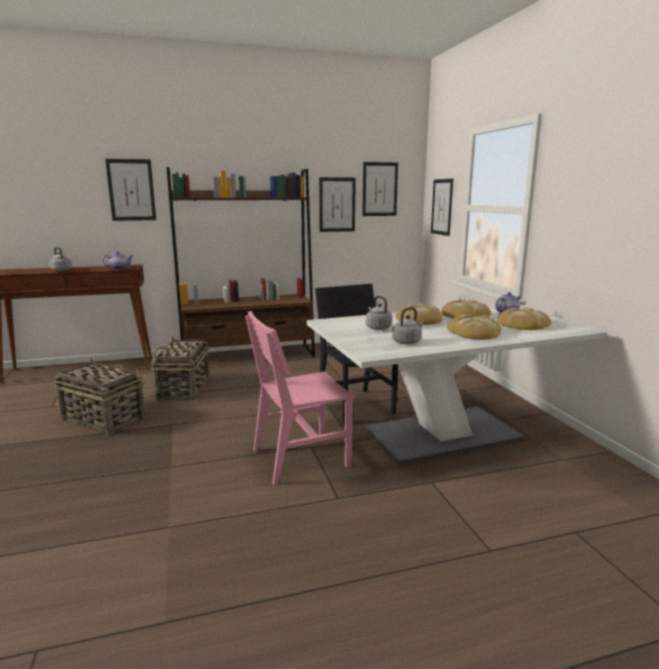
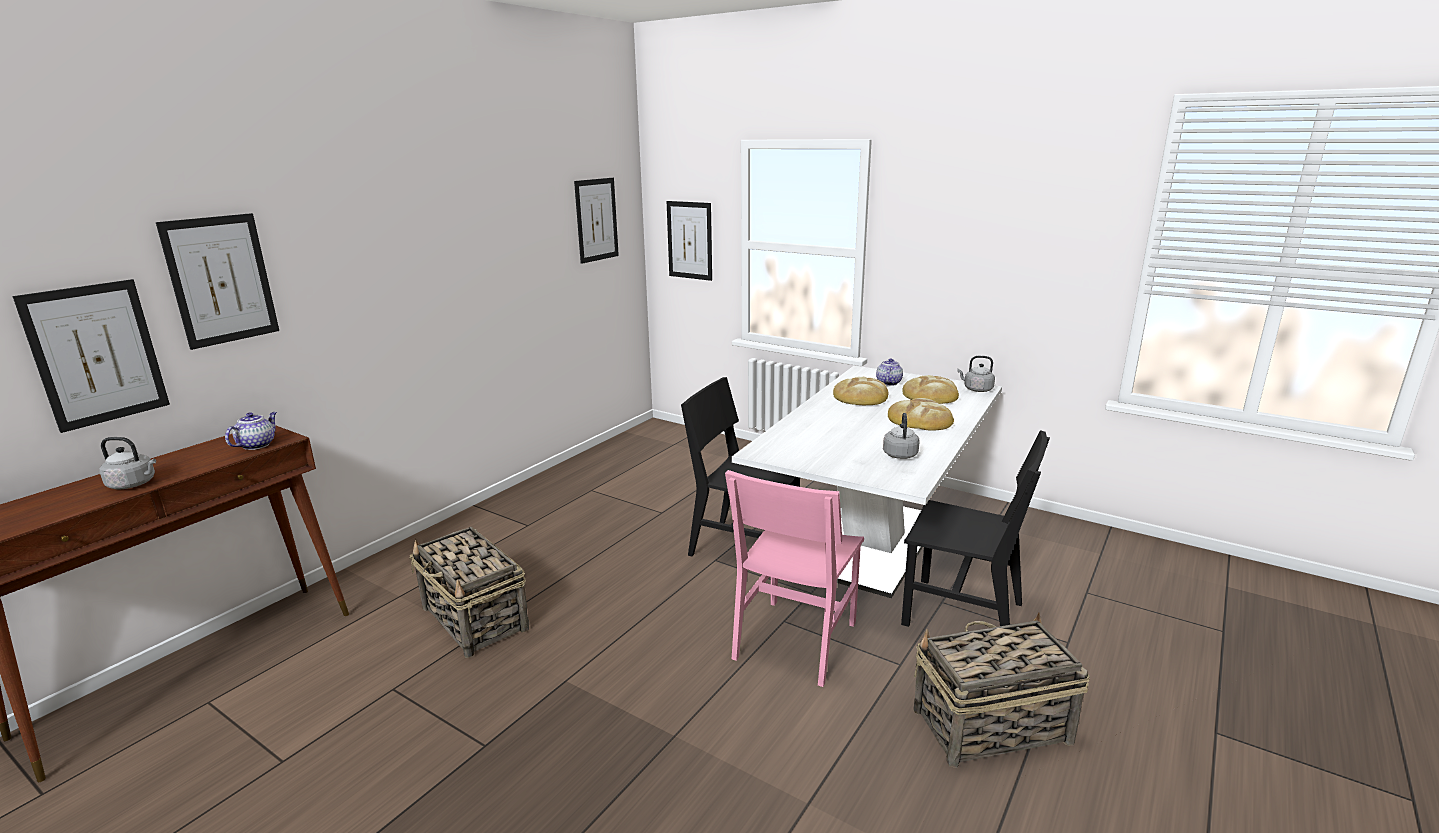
camera: 40 degrees left, 5 degrees up
(103, 418) = (433, 729): basket -> basket (989, 726)
(249, 356) = (481, 526): brown bookcase -> none
(337, 204) = (549, 251): picture -> picture (96, 354)
(377, 327) = (830, 443): grey kettle -> grey kettle (976, 389)
(419, 319) = (838, 416): bread -> none
(433, 495) = (963, 614): none -> black chair

